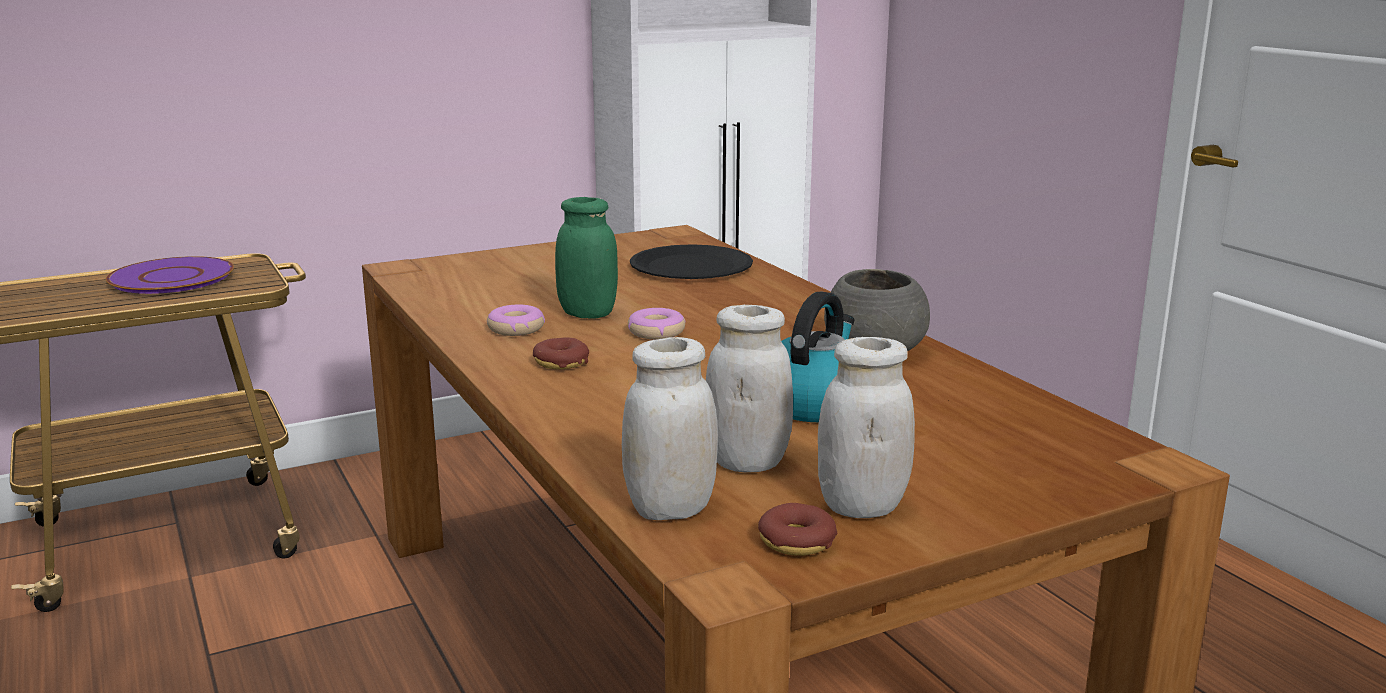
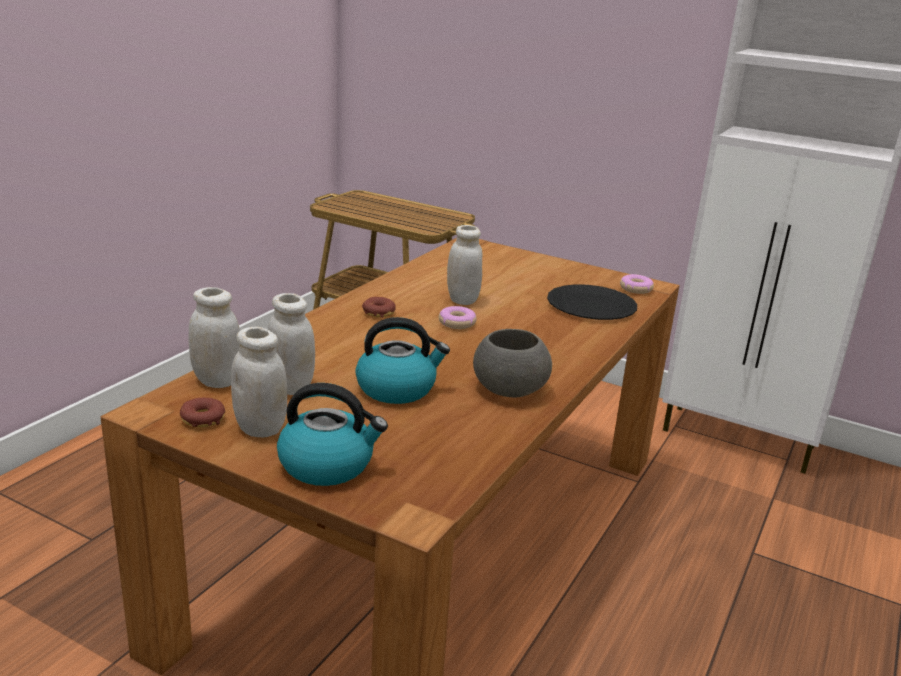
camera: 55 degrees right, 5 degrees up
(172, 277) = (413, 212): purple plate -> none
(516, 329) = (414, 290): donut -> donut (635, 289)
(587, 314) = (462, 300): green jar -> white jar
(998, 484) = (328, 465): none -> kettle

